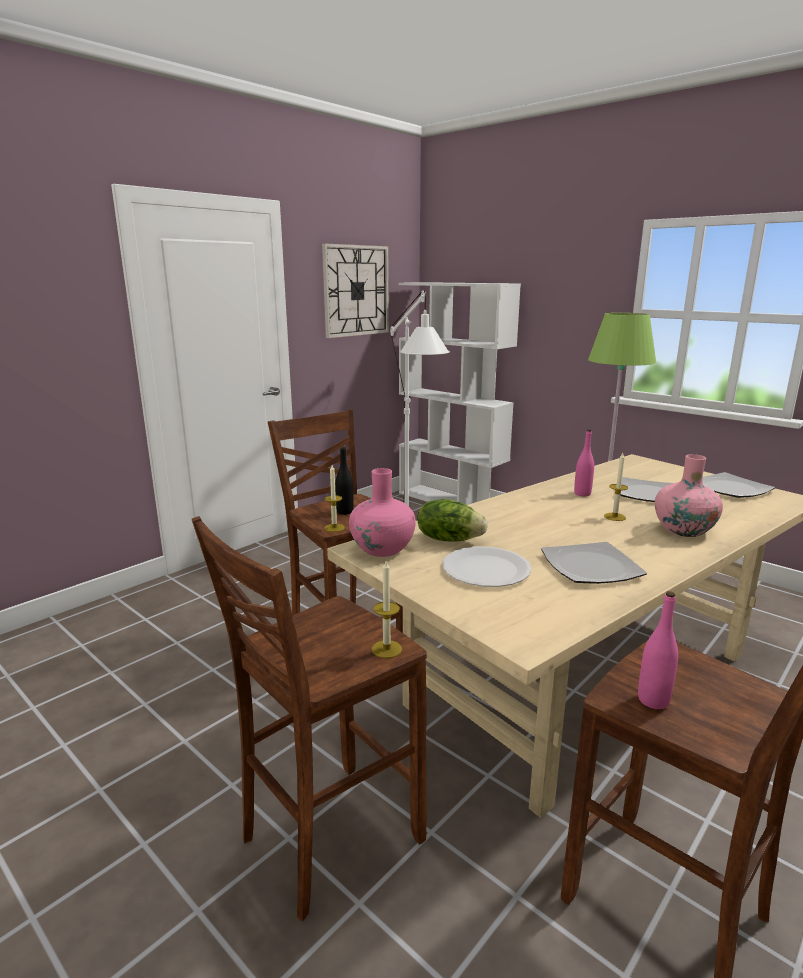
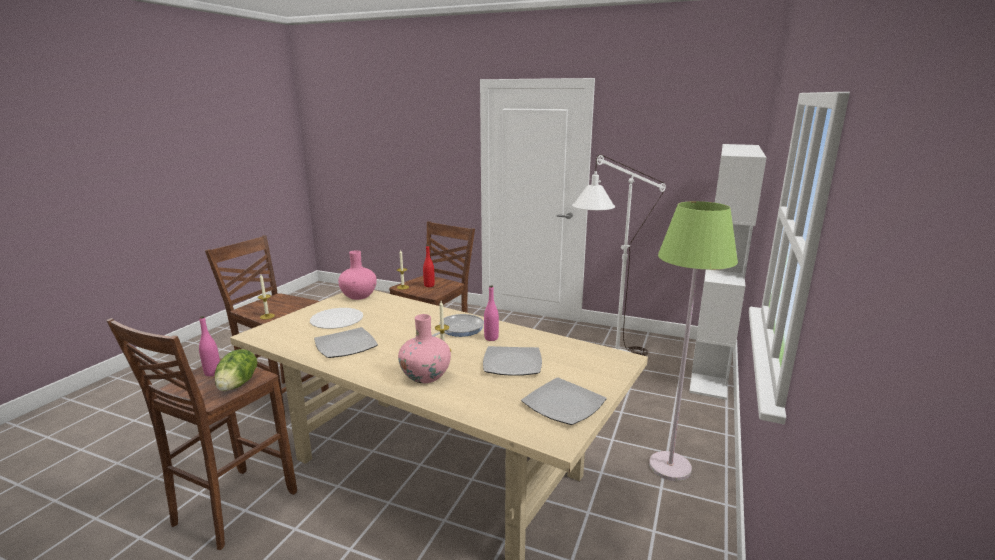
camera: 70 degrees right, 0 degrees up
(345, 512) = (429, 285): black bottle -> red bottle
(356, 291) = (668, 148): wall clock -> none
(449, 539) = (378, 308): lettuce -> lettuce (238, 384)
(551, 504) = (459, 329): none -> frying pan

